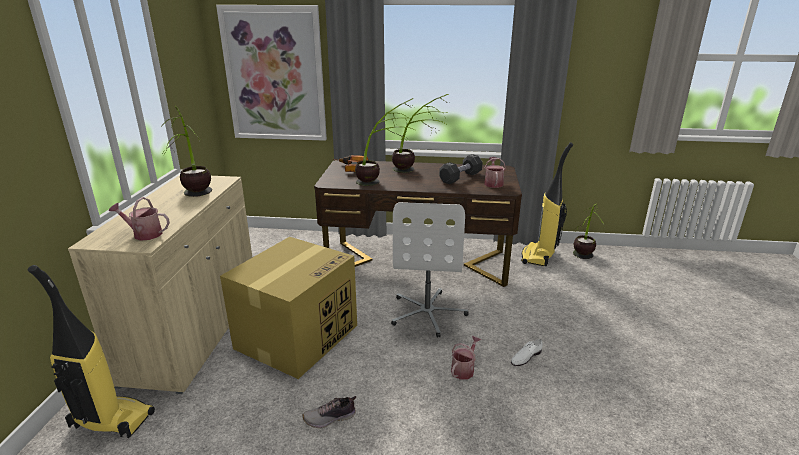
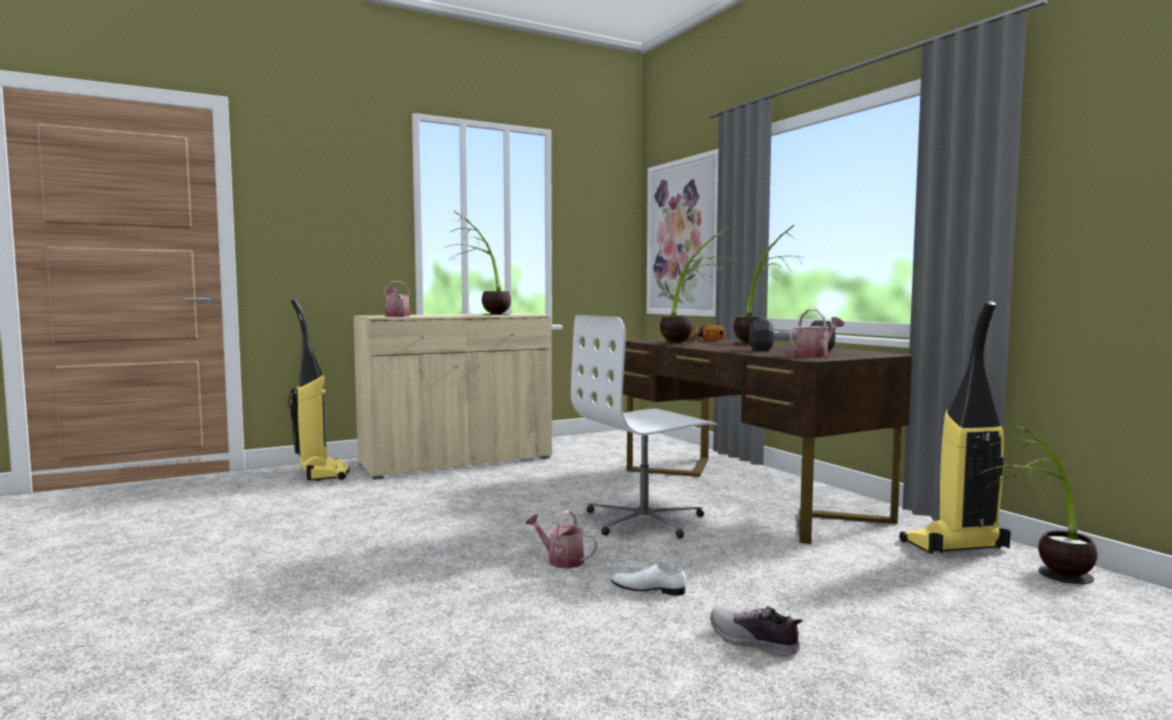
camera: 55 degrees right, 20 degrees down
(297, 335) = (504, 487): cardboard box -> none
(330, 418) = (397, 526): shoe -> shoe (753, 642)
(464, 369) = (561, 560): watering can -> watering can turned 150 degrees counterclockwise

